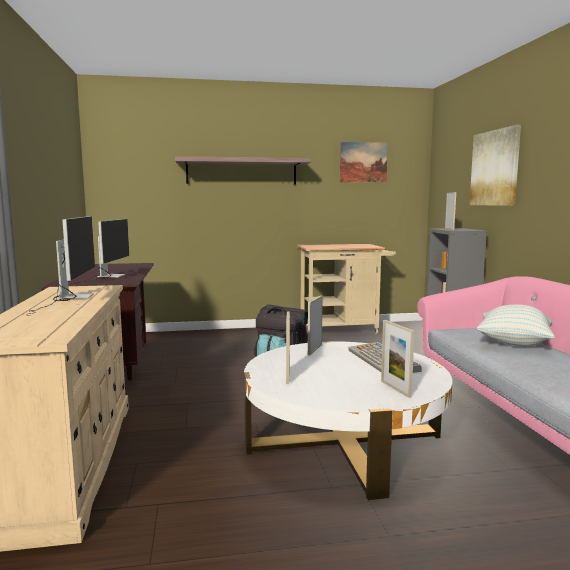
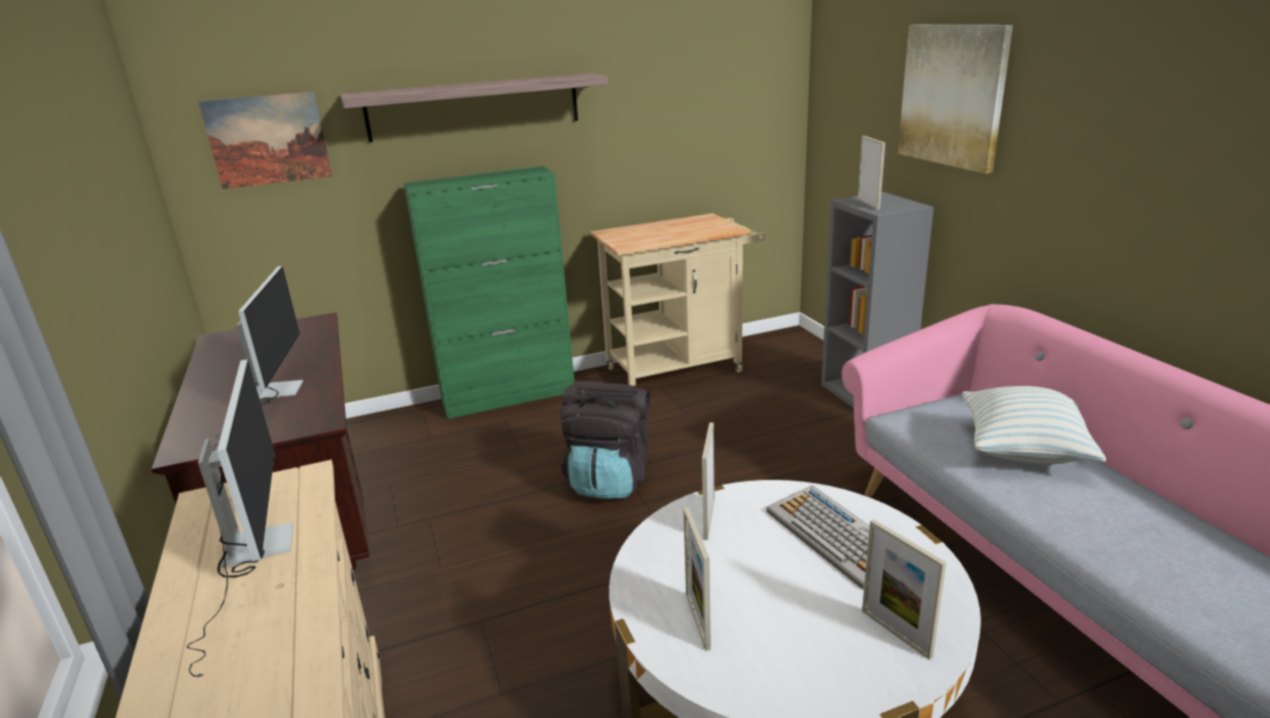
camera: 10 degrees left, 15 degrees up
(241, 331) = (509, 396): none -> green cabinet
(363, 162) = (696, 65): picture -> picture (268, 140)

